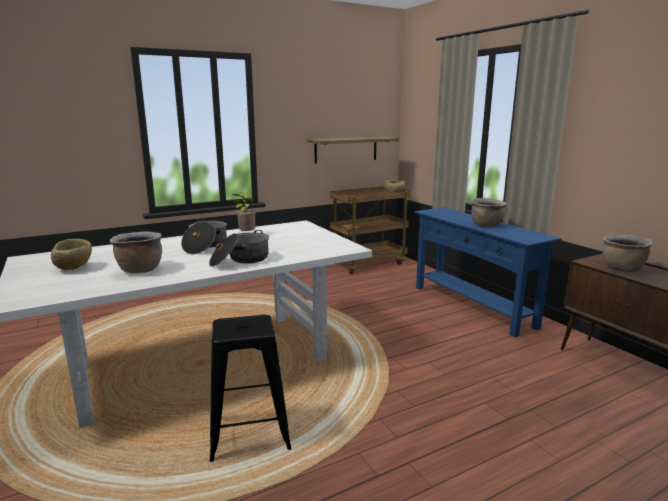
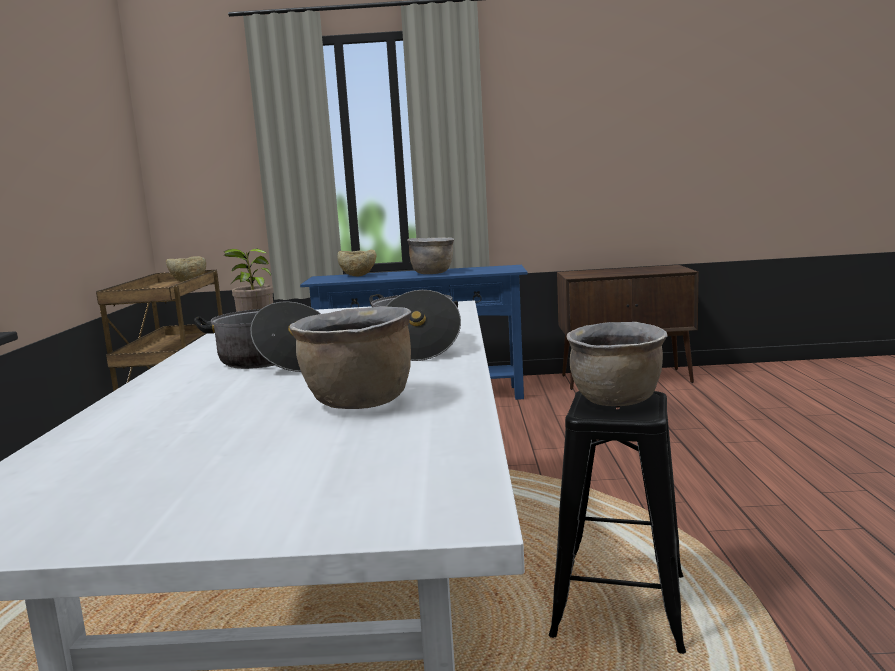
camera: 60 degrees left, 5 degrees down
(74, 268) = (220, 462): beige bowl -> beige bowl (358, 276)
(346, 149) = (94, 207): shelf -> none
(622, 269) = (609, 273): brown cooking pot -> brown cooking pot (617, 401)

